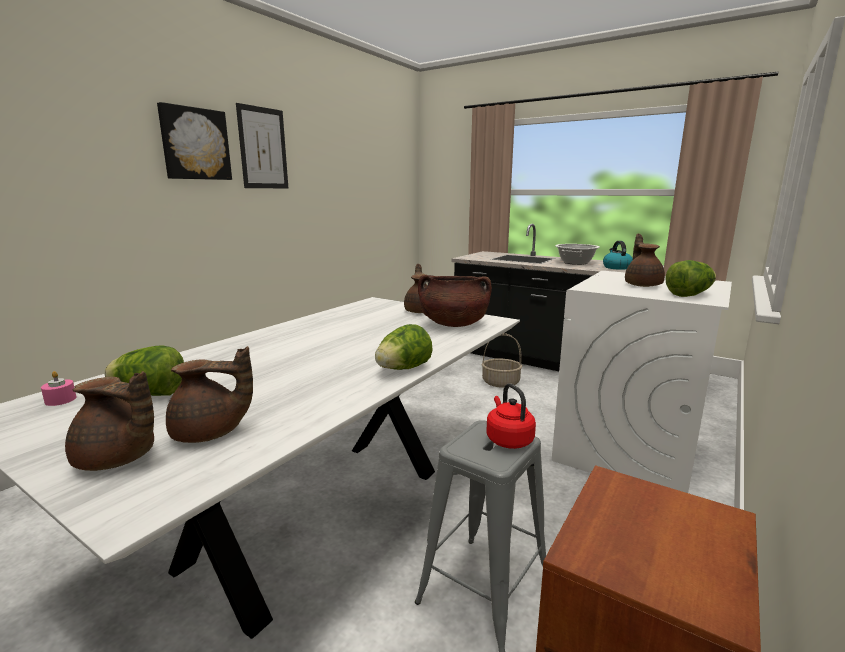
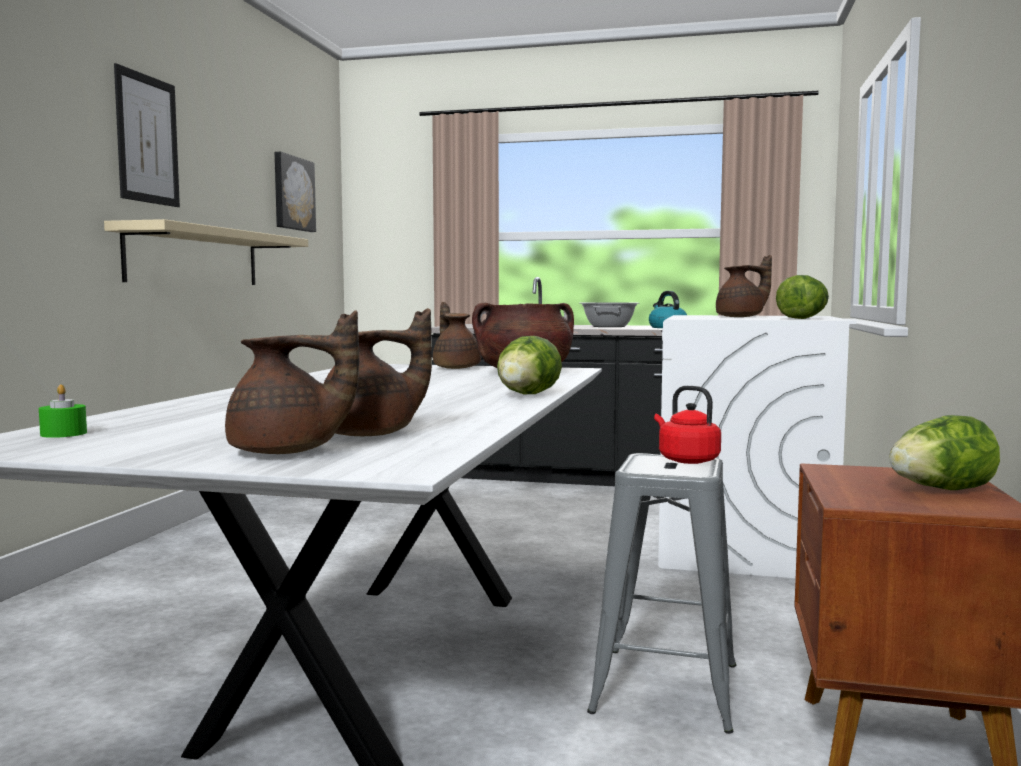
camera: 20 degrees left, 10 degrees down
(60, 400) = (63, 434): pink candle -> green candle
(150, 394) = (204, 423): lettuce -> lettuce (940, 490)
(195, 144) = (57, 117): picture -> picture (292, 193)
(301, 218) = (195, 257): none -> beige shelf
(501, 382) = (531, 503): basket -> none
(642, 285) = (742, 317): brown teapot -> brown teapot turned 90 degrees clockwise

